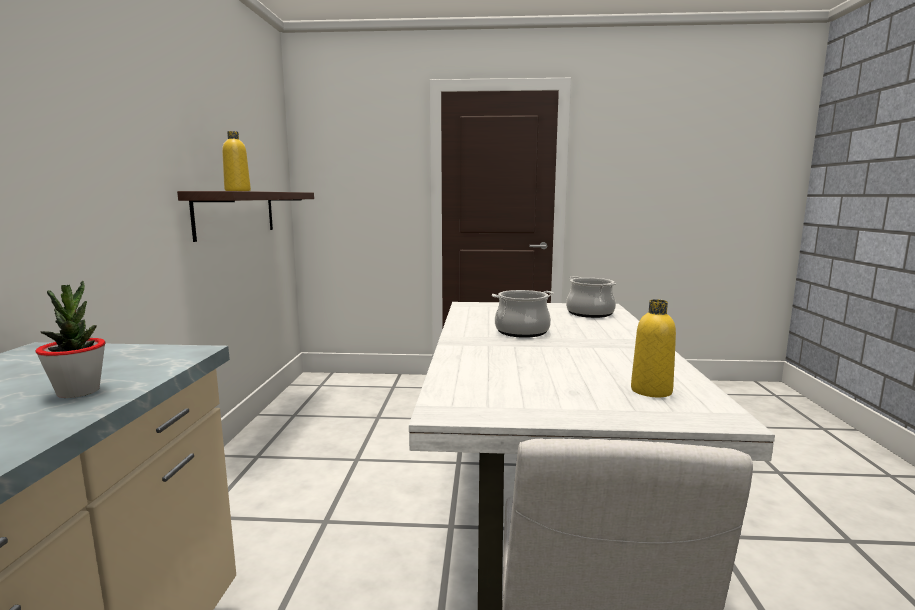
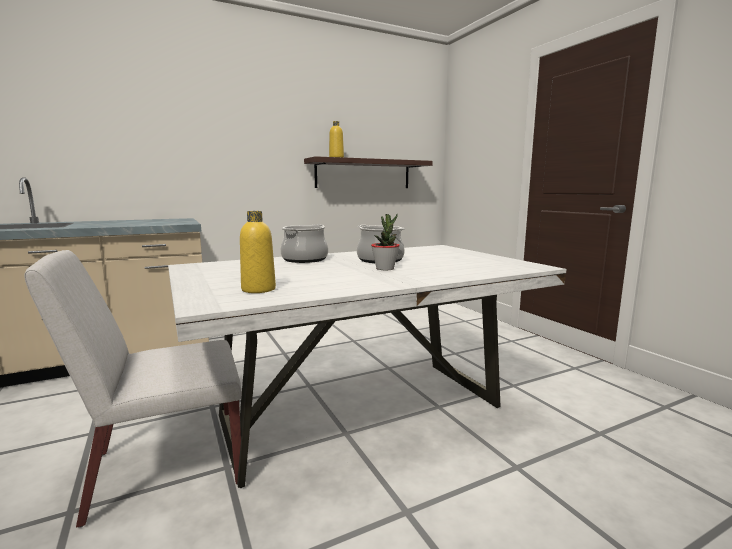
camera: 60 degrees right, 0 degrees up
(78, 391) = (129, 224): potted plant -> potted plant (385, 268)
(590, 313) = (489, 265): cooking pot -> cooking pot (305, 259)

